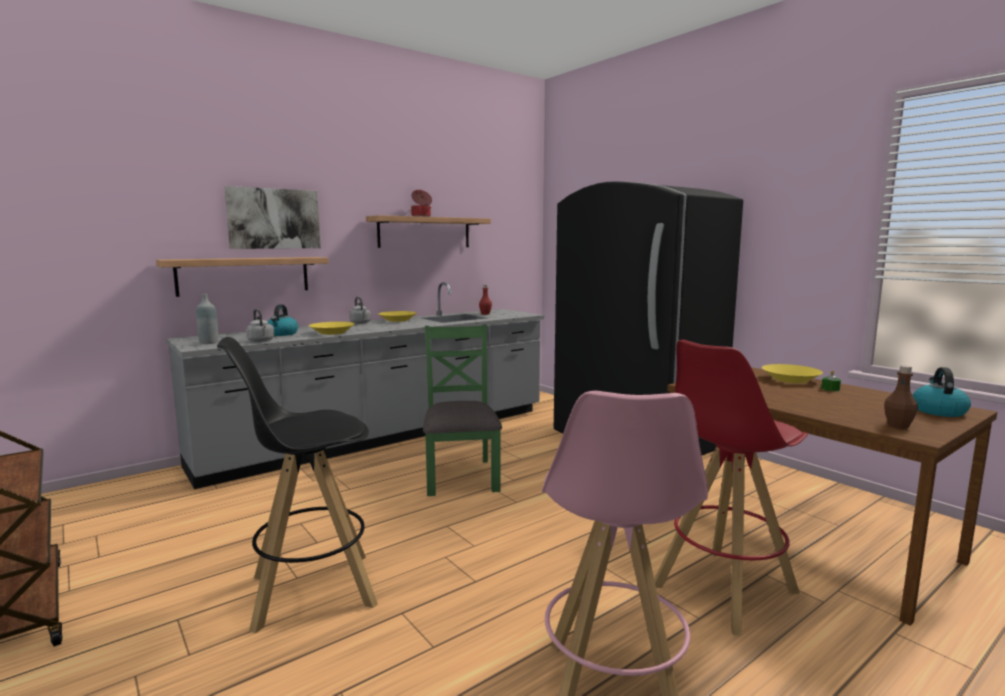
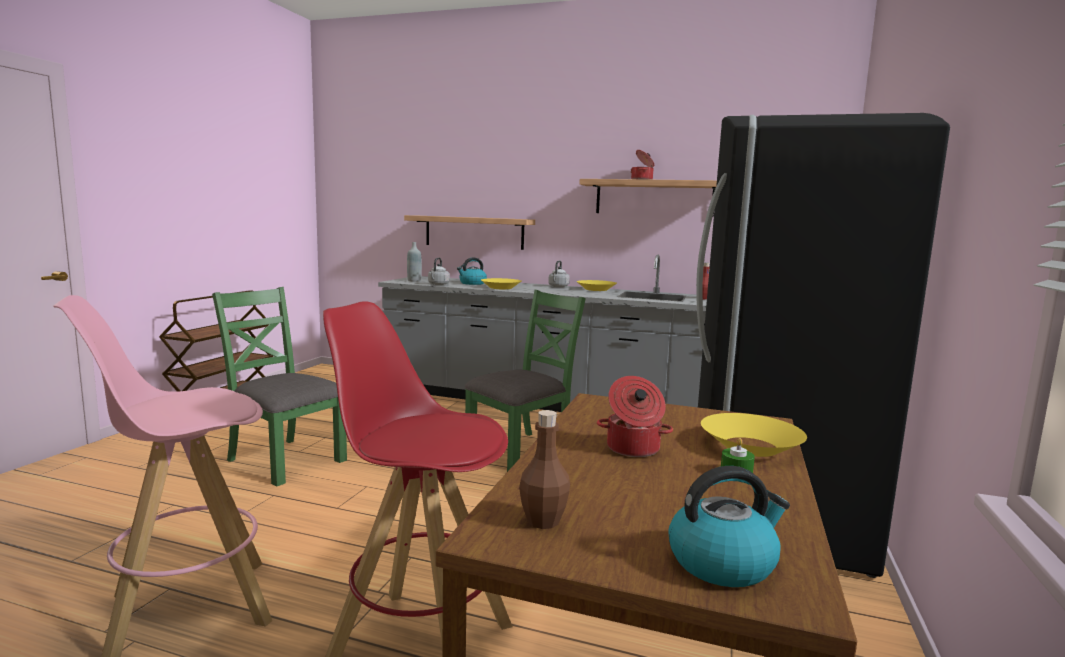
camera: 55 degrees right, 0 degrees up
(274, 218) = (501, 183): picture -> none
(311, 591) = (285, 460): black stool -> green chair
(789, 395) = (632, 449): none -> cooking pot

